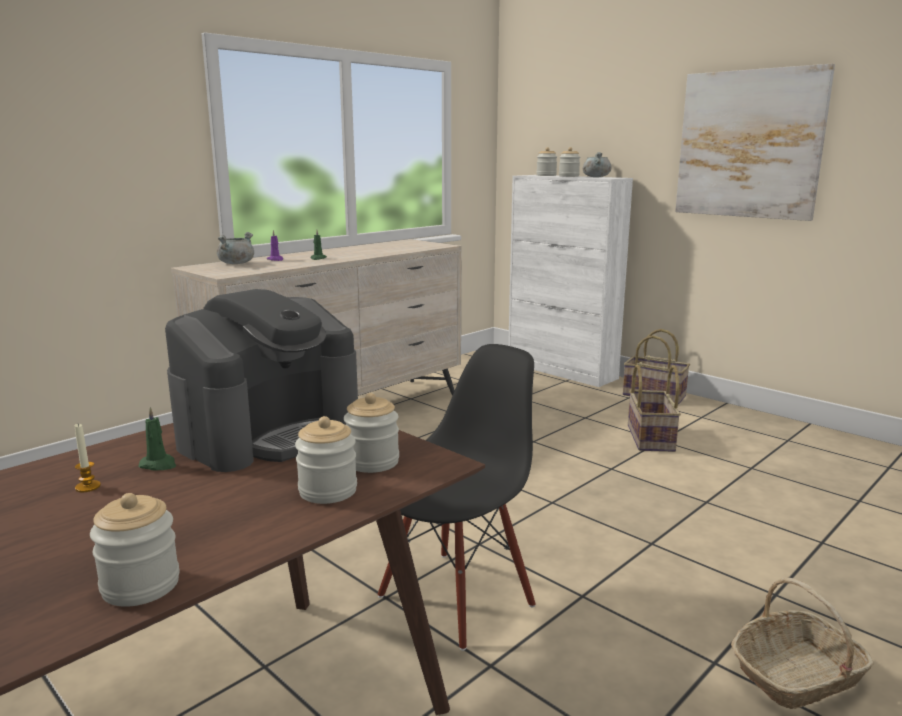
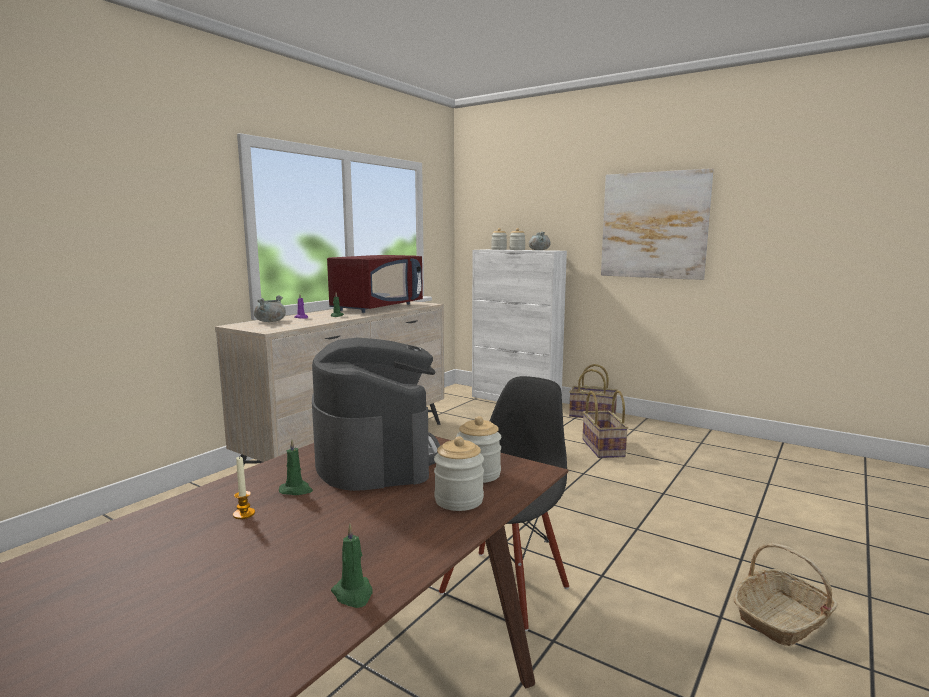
camera: 10 degrees left, 5 degrees down
(140, 585) = (353, 594): jar -> green candle
(270, 432) = (375, 457): coffee machine -> coffee machine turned 45 degrees counterclockwise
(376, 249) = (378, 307): none -> red microwave

